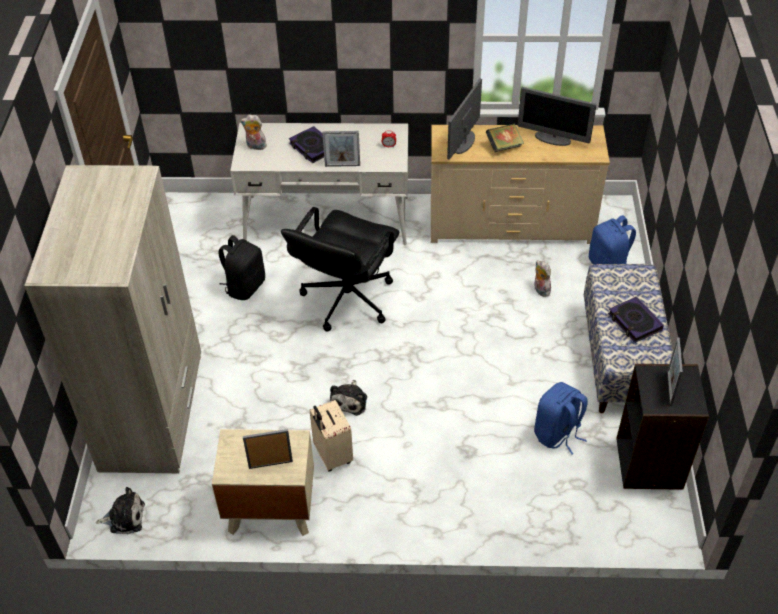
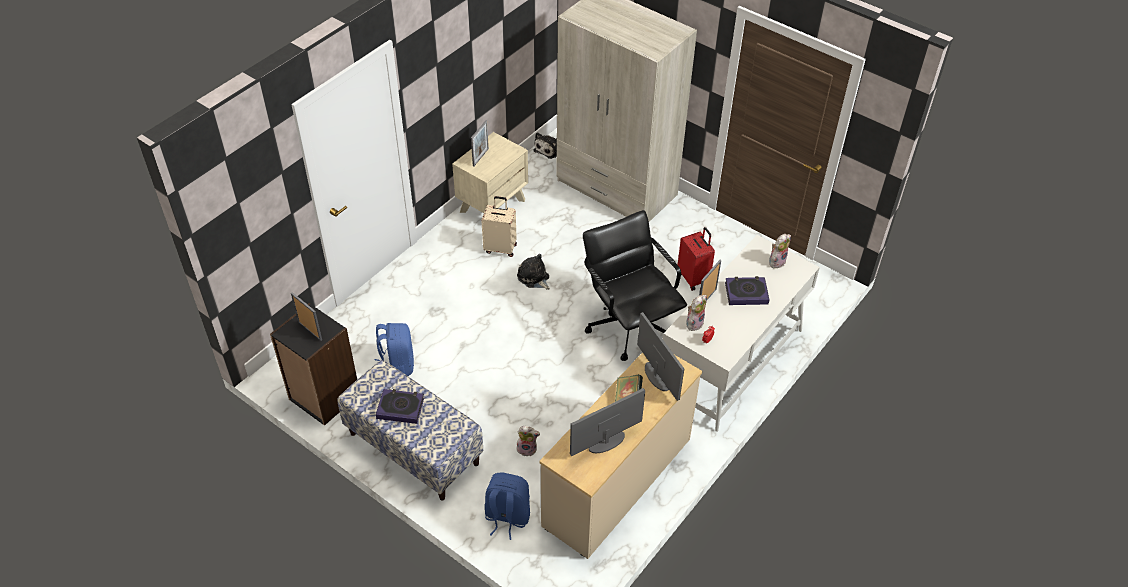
camera: 125 degrees right, 0 degrees up
(245, 286) = (694, 278): black backpack -> red suitcase
(377, 160) = (694, 323): none -> plush toy

